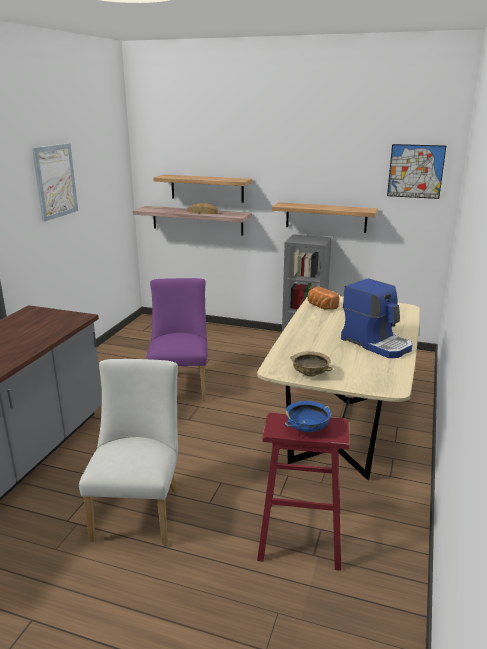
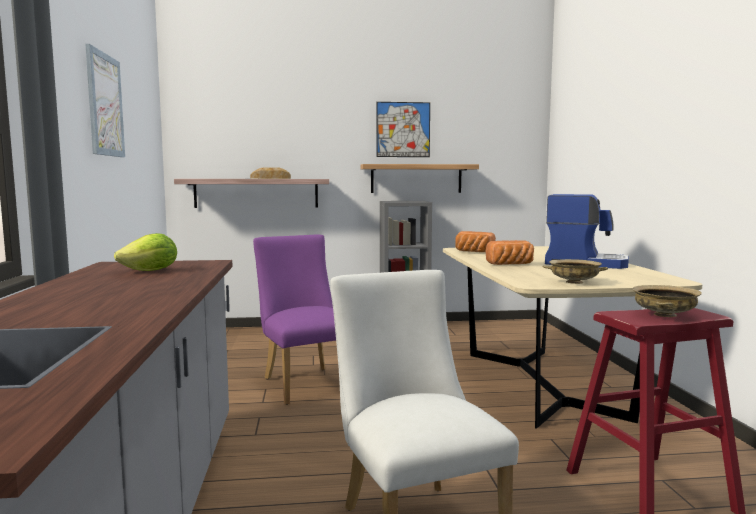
camera: 25 degrees left, 15 degrees down
(36, 326) = (151, 271): none -> lettuce
(207, 188) = (270, 152): shelf -> none
(307, 428) = (664, 315): blue bowl -> beige bowl
(312, 335) = (511, 265): none -> bread
(415, 171) = (506, 124): picture -> picture (403, 129)

